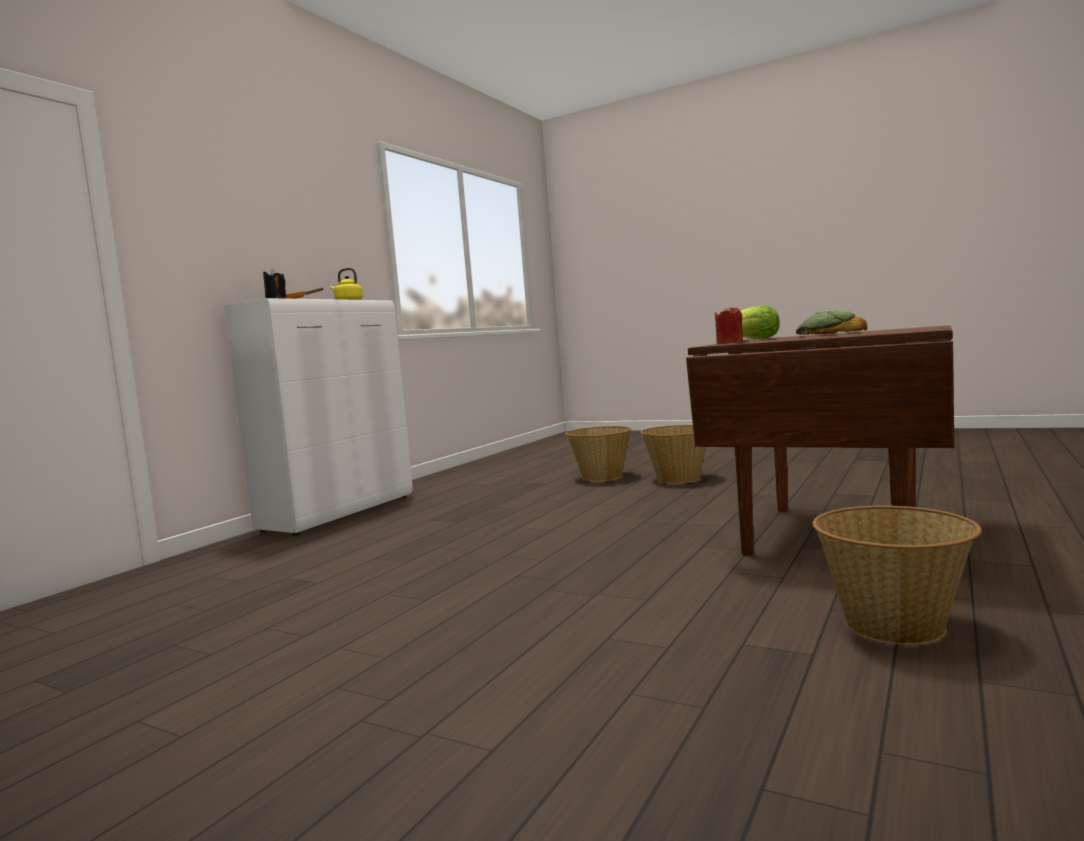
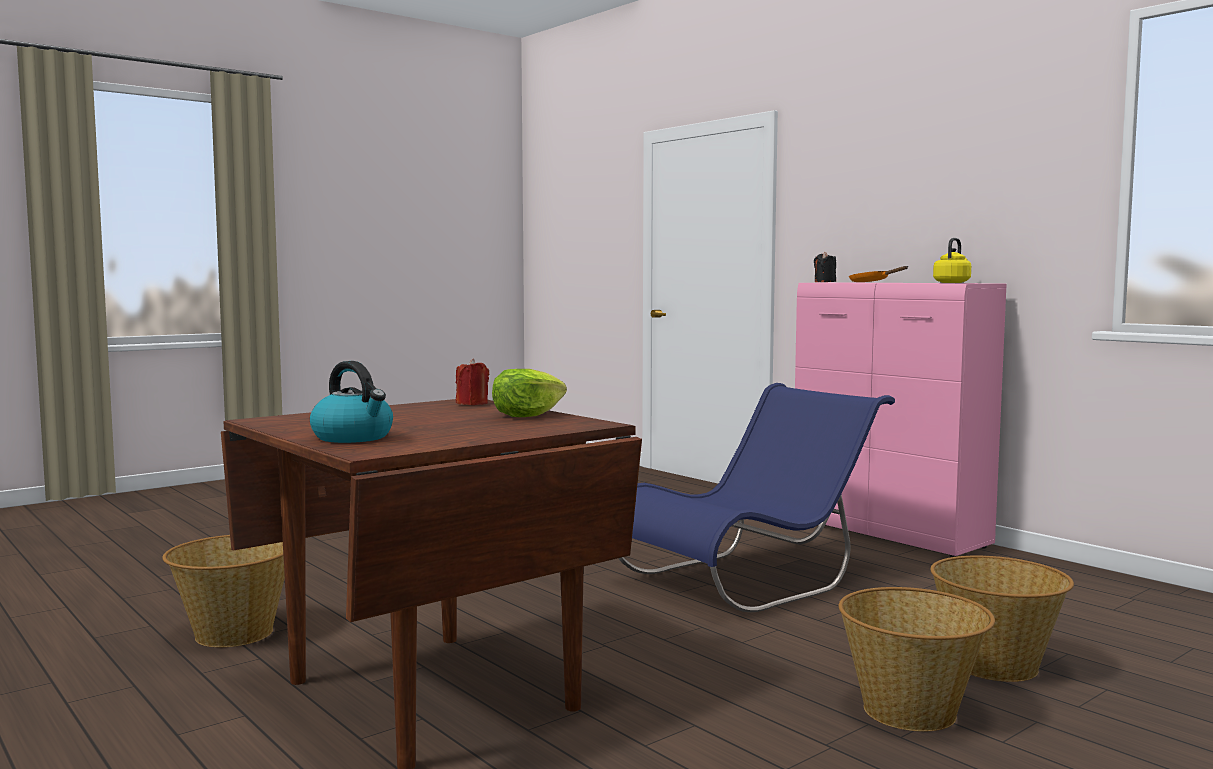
camera: 110 degrees right, 0 degrees up
(340, 513) = (890, 534): white cabinet -> pink cabinet
(498, 521) = (749, 579): none -> blue chair
(829, 334) = (445, 426): bread -> none
(907, 329) = (354, 437): none -> kettle

